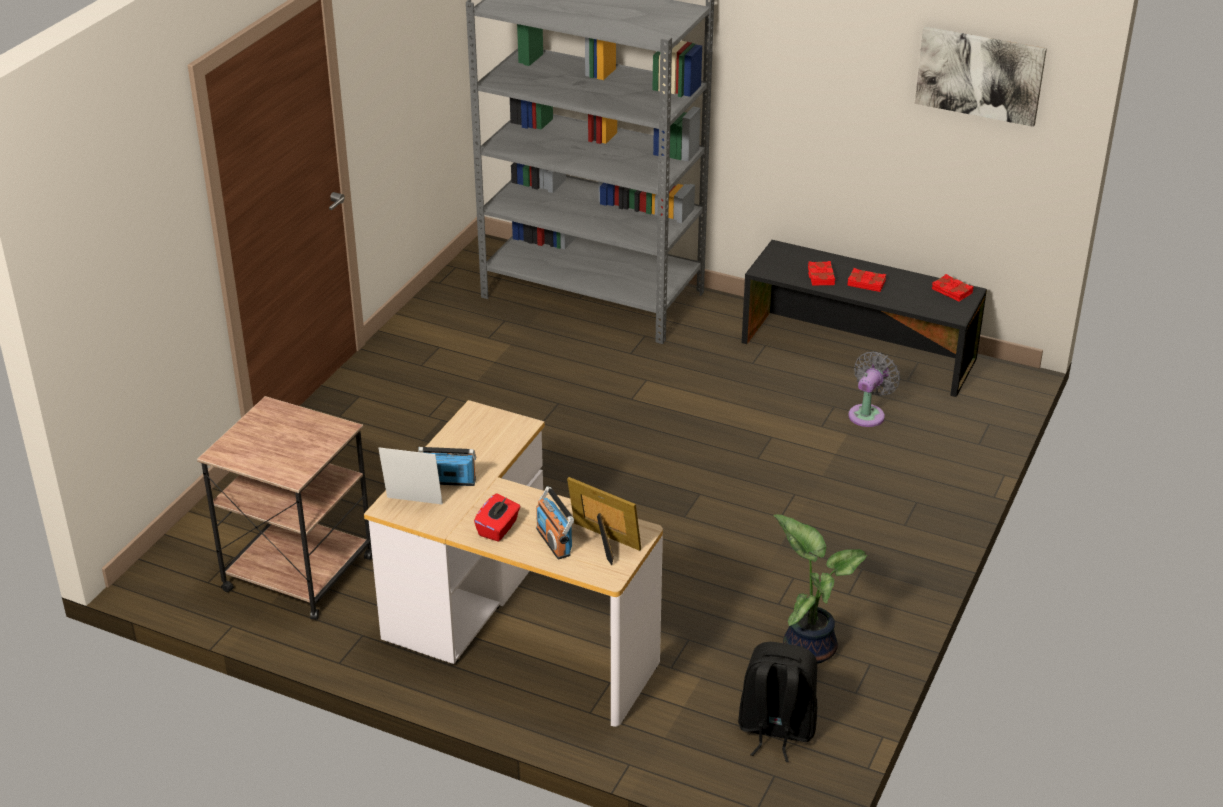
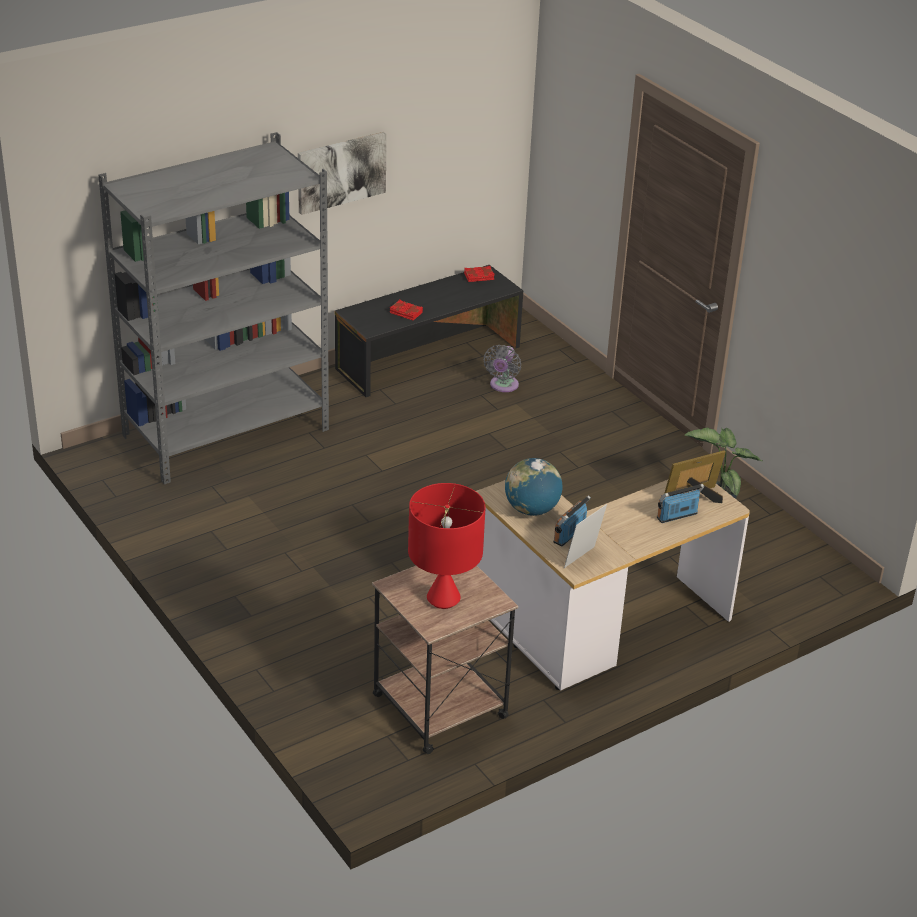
camera: 60 degrees left, 0 degrees up
(269, 444) = (443, 600): none -> red table lamp
(471, 444) = (531, 509): none -> globe
(498, 529) = (643, 533): red tissue box -> none
(554, 541) = (677, 516): radio -> radio turned 150 degrees clockwise
(775, 730) = (781, 558): black backpack -> none
(866, 283) = (433, 300): red book -> none
(868, 414) = (503, 386): grey fan -> grey fan turned 135 degrees counterclockwise
(980, 75) = (468, 108): picture -> picture (341, 172)

